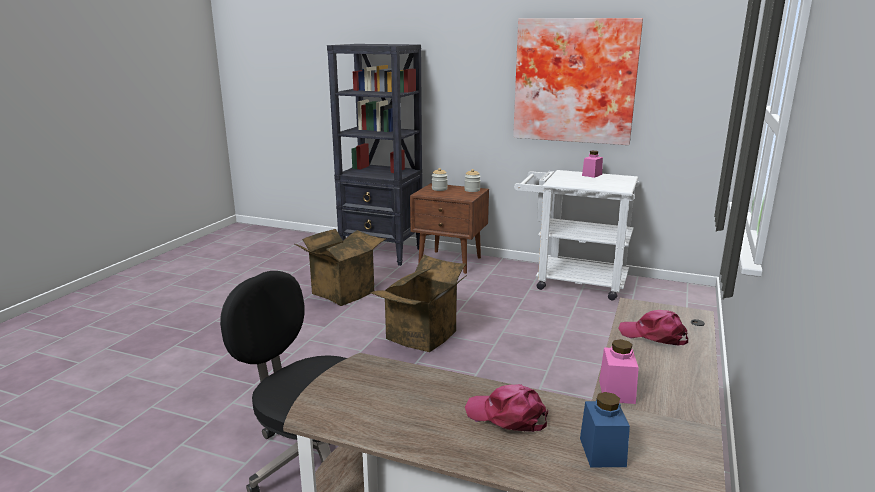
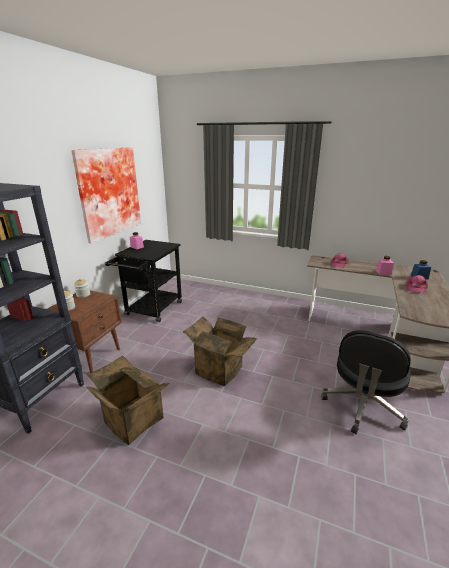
camera: 90 degrees left, 5 degrees up
(571, 281) = (151, 310): white cart -> black cart

